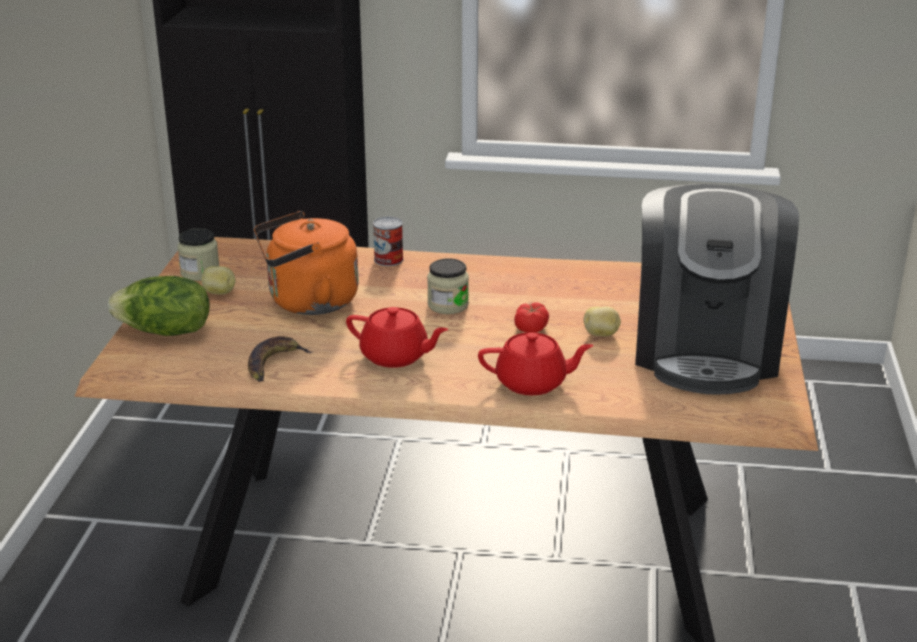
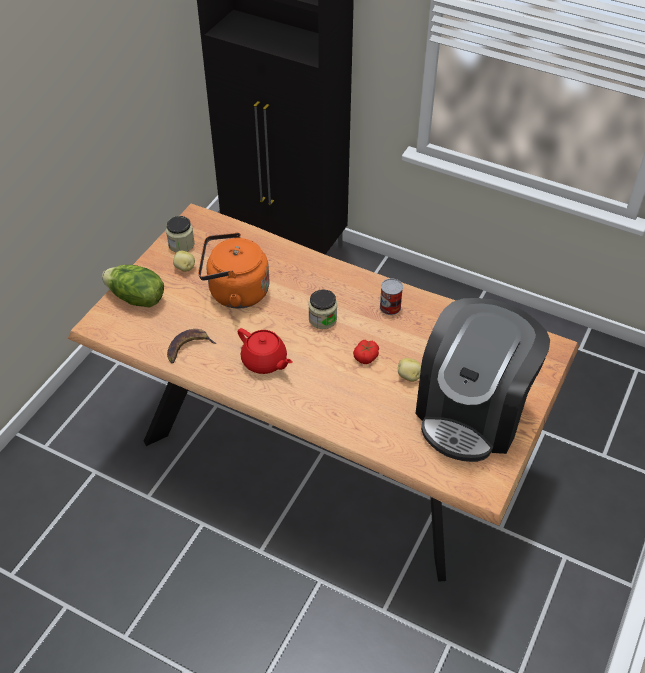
camera: 20 degrees right, 20 degrees up
(388, 259) = (306, 261): can -> can (390, 307)
(532, 383) = (338, 412): red teapot -> none

